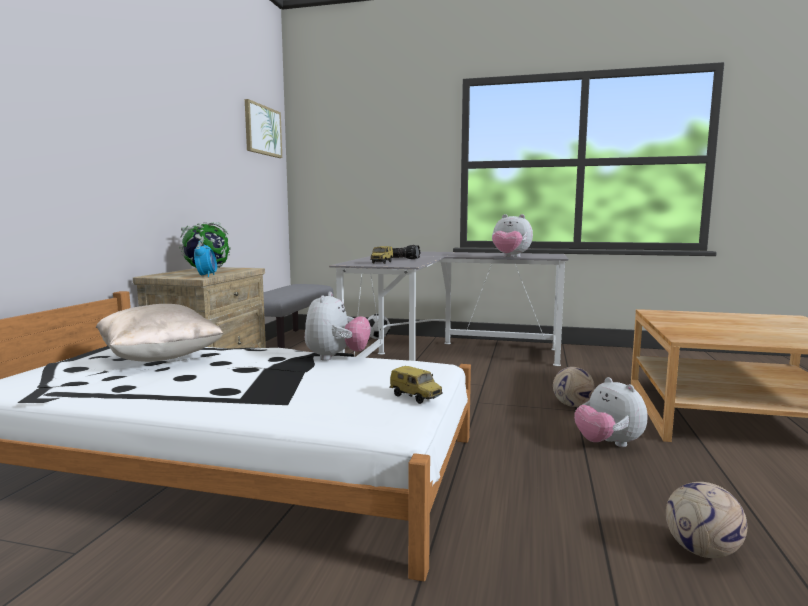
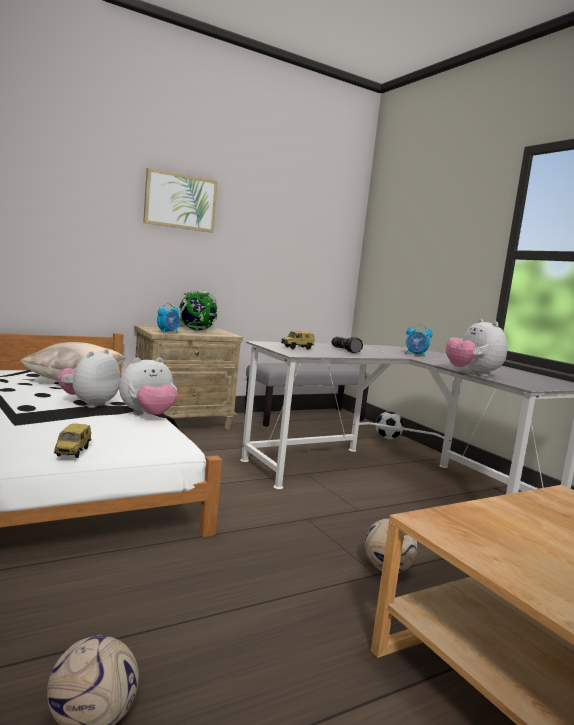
camera: 45 degrees right, 0 degrees up
(262, 130) = (326, 213): picture -> picture (180, 201)
(431, 254) = (415, 355): none -> alarm clock
(608, 444) = (305, 612): plush toy -> plush toy (89, 404)

